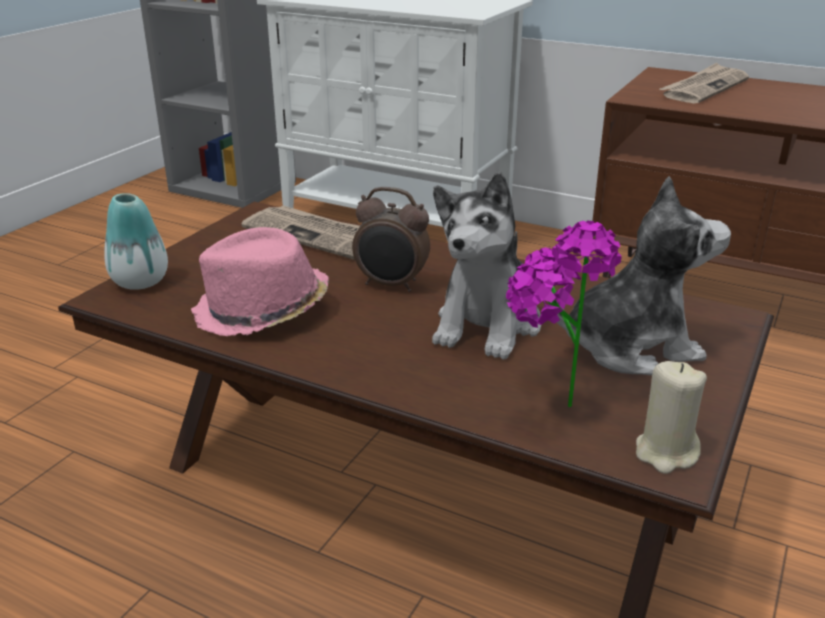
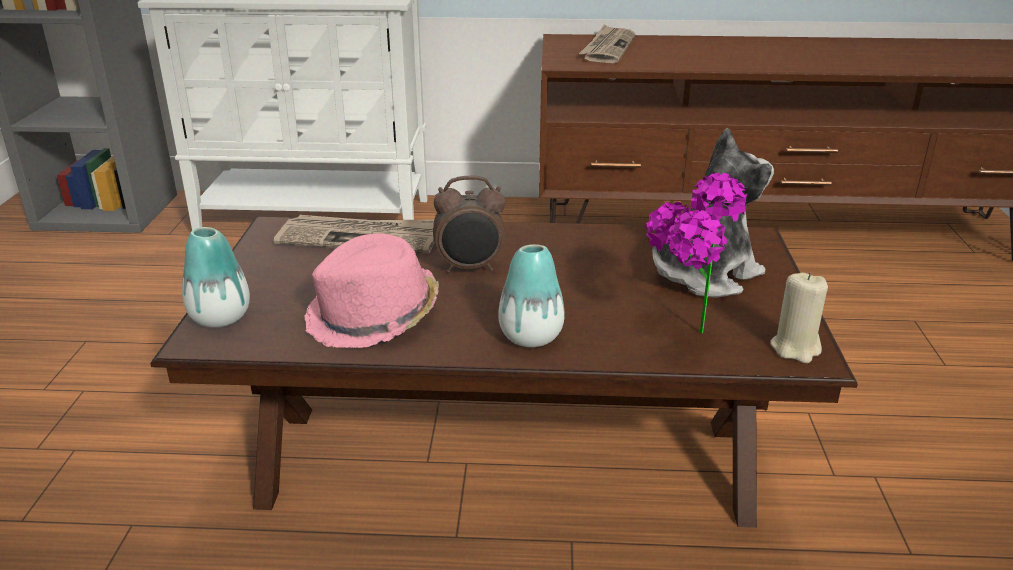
camera: 25 degrees left, 0 degrees up
(385, 365) = (531, 337): none -> vase
(488, 325) = (583, 283): plush toy -> none

